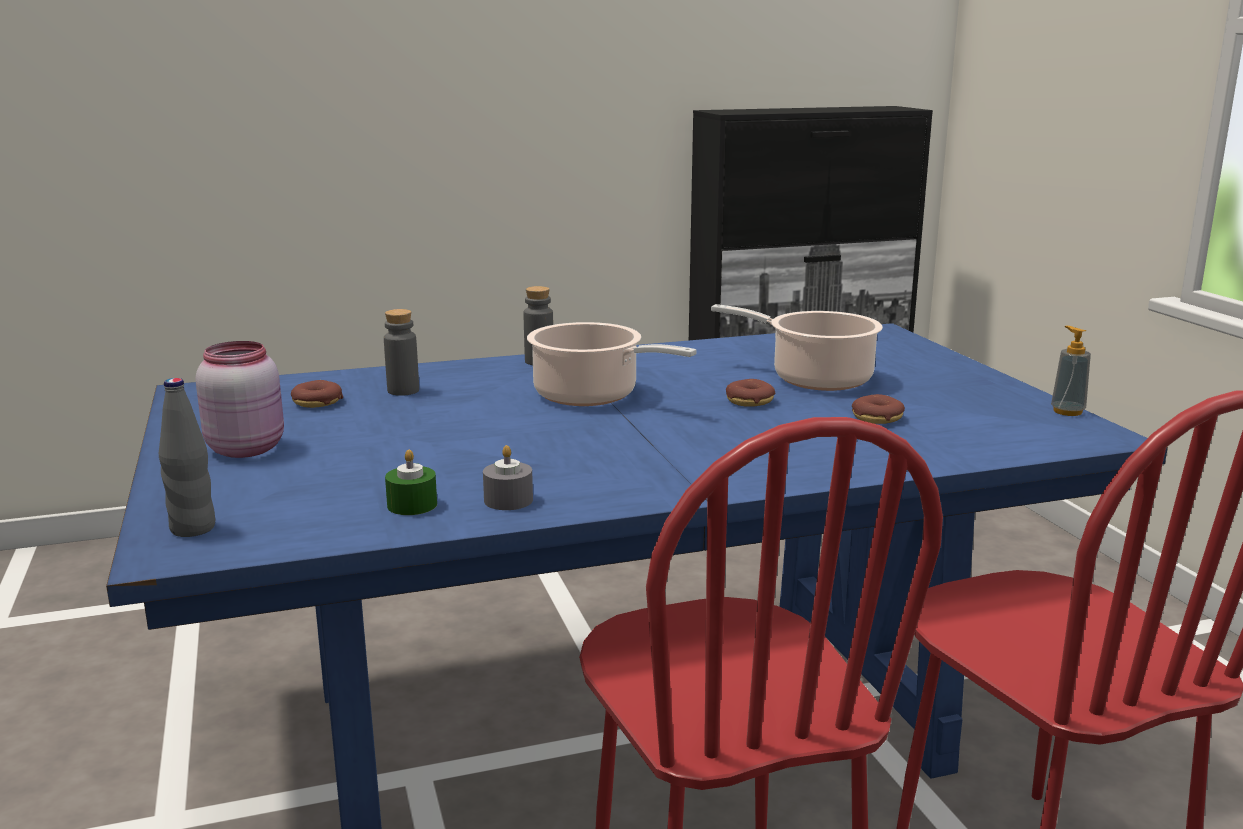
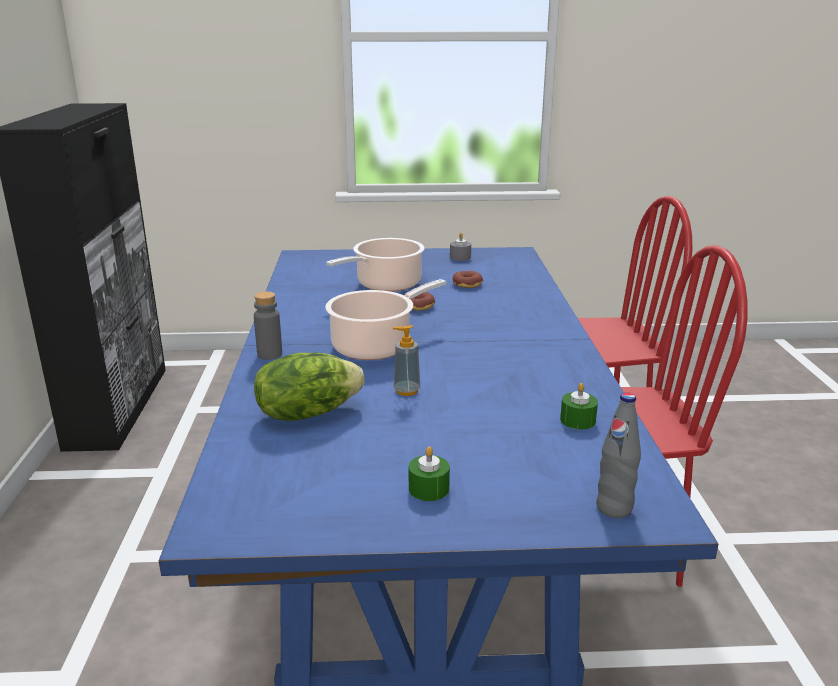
camera: 75 degrees left, 5 degrees up
(247, 448) = (429, 489): pink jar -> green candle
(317, 402) = (312, 454): donut -> none
(403, 391) = (307, 413): grey bottle -> lettuce
(508, 500) = (574, 389): grey candle -> grey candle (460, 257)
(1067, 411) = (478, 250): soap dispenser -> soap dispenser (406, 391)

